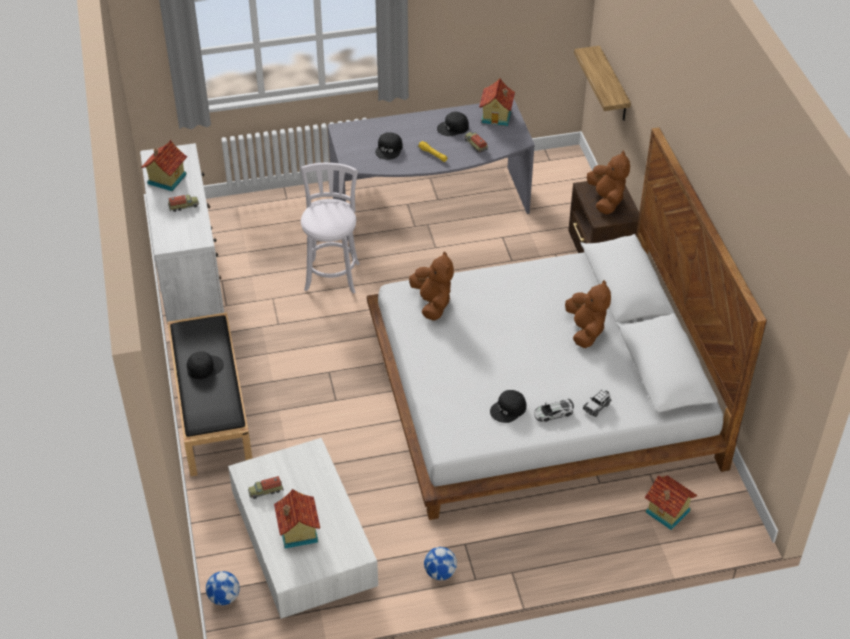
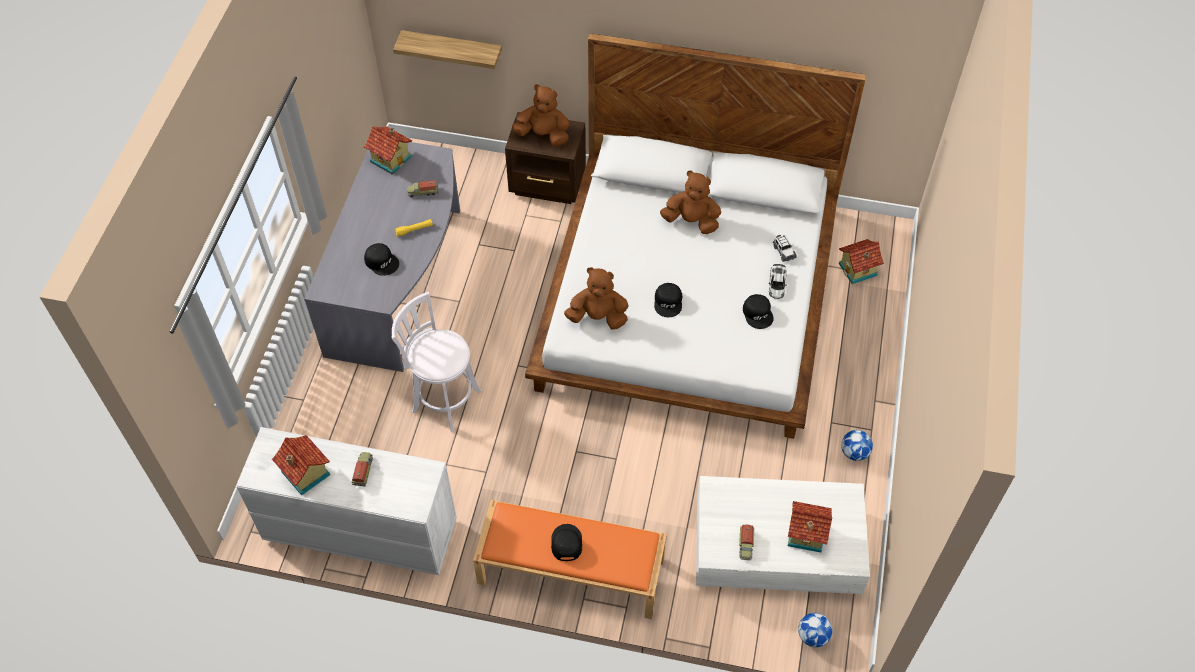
camera: 65 degrees left, 10 degrees up
(211, 408) = (570, 571): black bench -> orange bench
(453, 128) = (385, 199): black cap -> black cap (668, 302)

